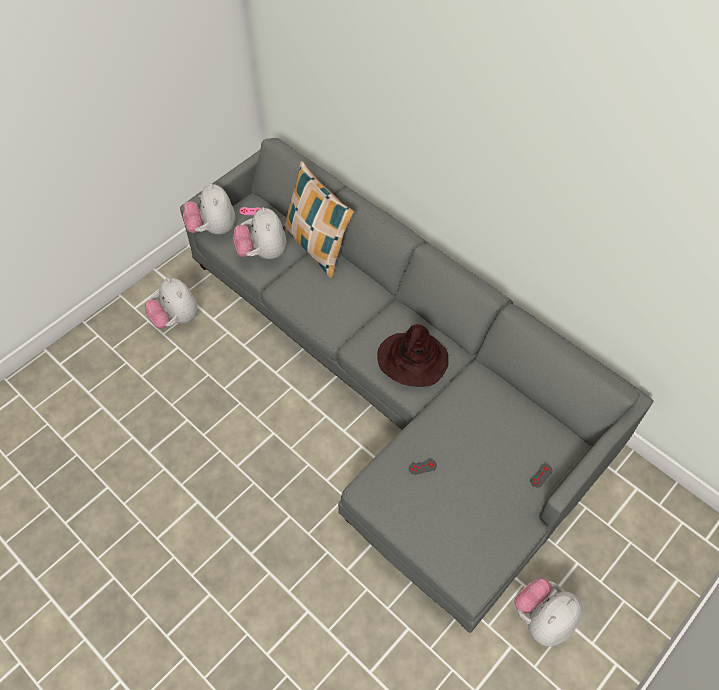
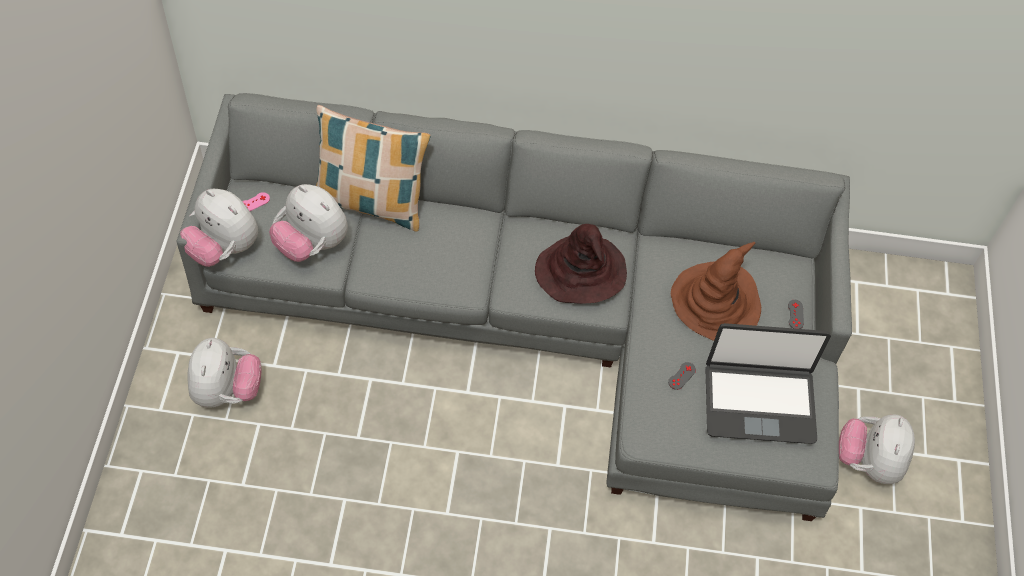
camera: 40 degrees left, 0 degrees up
(176, 318) = (226, 391): plush toy -> plush toy turned 105 degrees counterclockwise
(462, 518) = (759, 402): none -> laptop
(487, 433) = (716, 303): none -> brown hat

